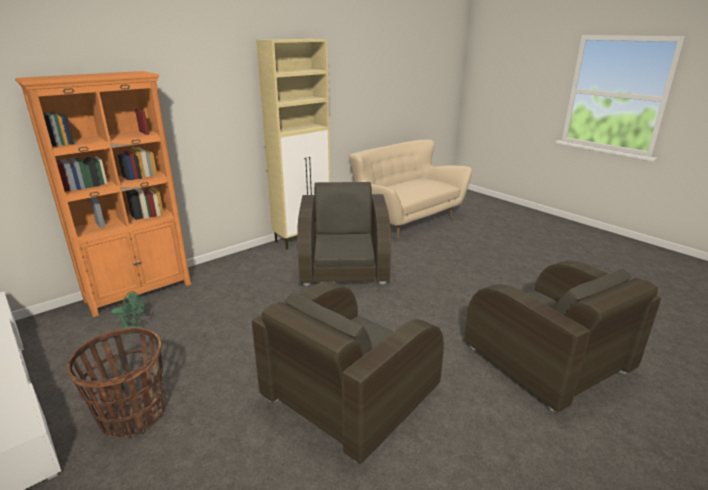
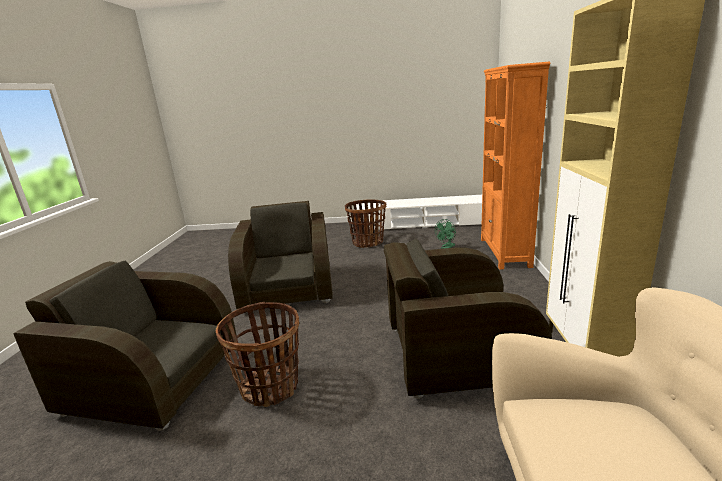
camera: 135 degrees right, 5 degrees down
(344, 266) = (456, 354): brown armchair -> brown armchair turned 135 degrees clockwise
(461, 306) = (270, 387): none -> basket

